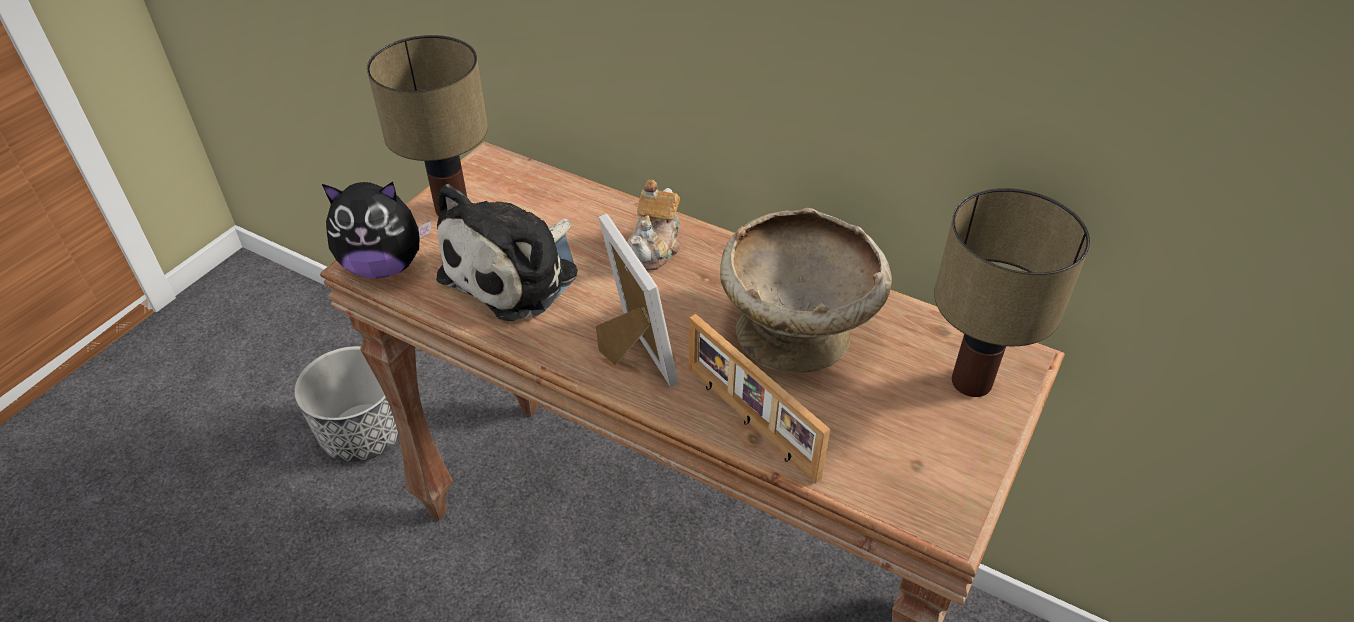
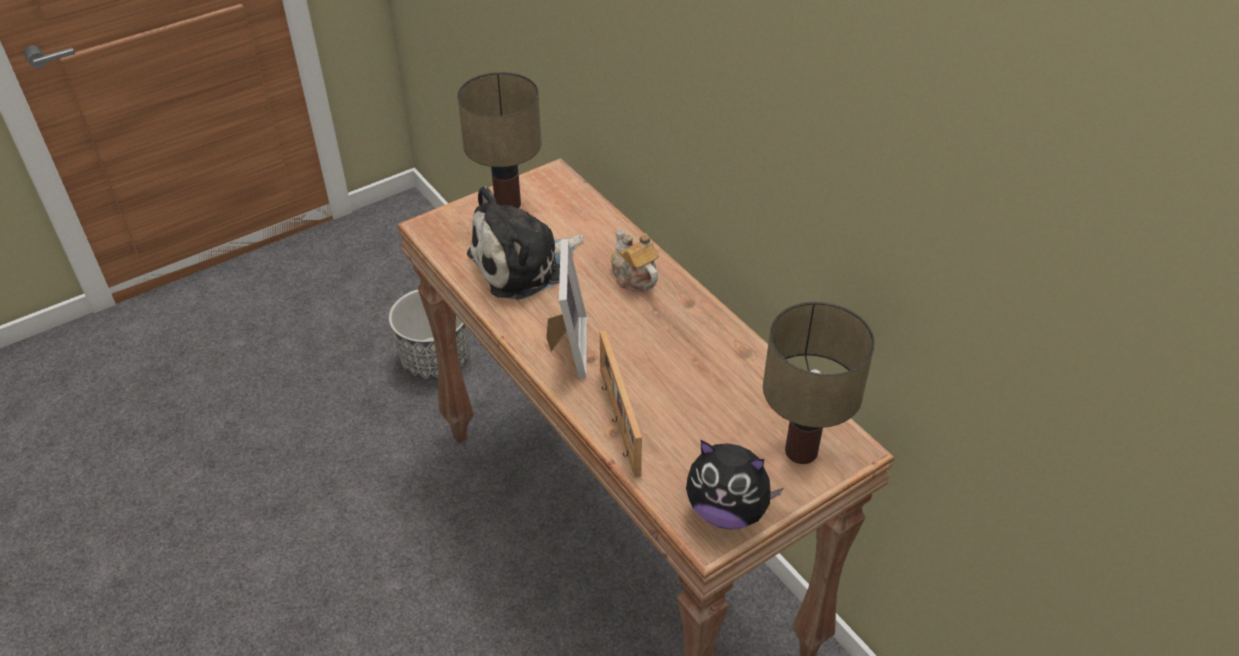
camera: 25 degrees right, 0 degrees up
(384, 266) = (439, 232): plush toy -> plush toy (727, 511)
(655, 248) = (633, 277): teapot -> teapot turned 105 degrees clockwise
(797, 331) = (696, 371): beige bowl -> none

